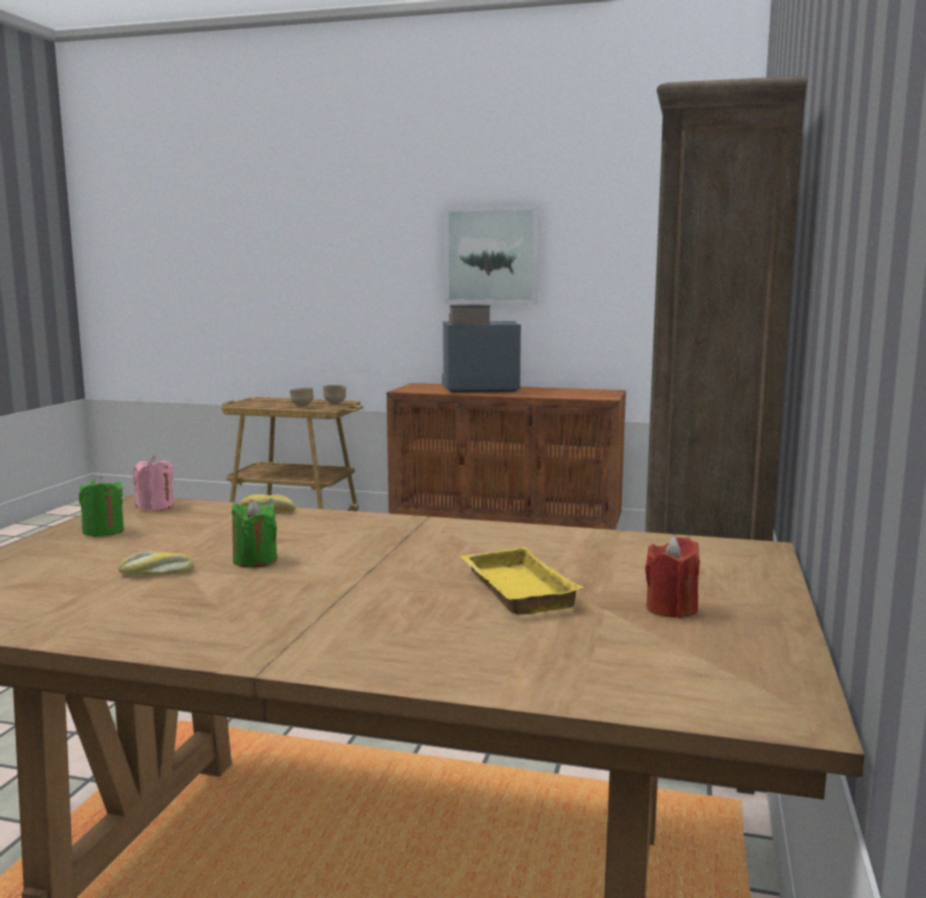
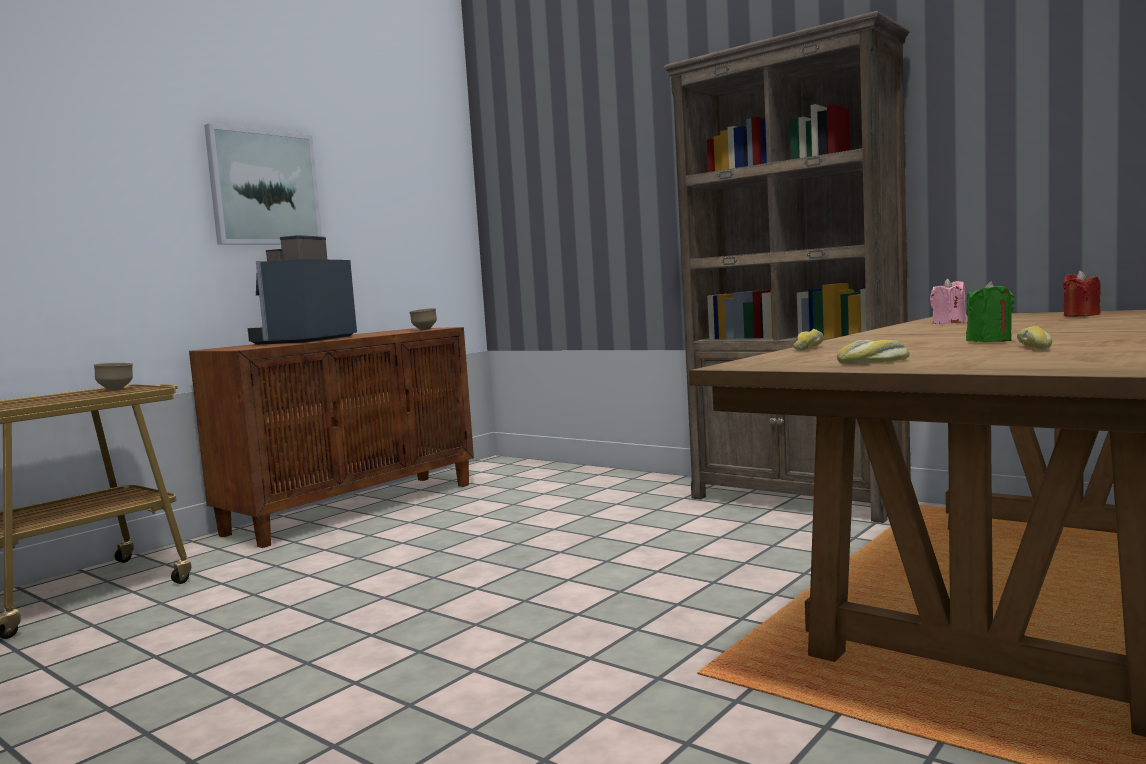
camera: 65 degrees left, 5 degrees down
(103, 531) = (874, 362): green candle -> bread
(155, 506) = (764, 362): pink candle -> pink candle (948, 323)
(302, 406) = (90, 396): brown bowl -> brown bowl (424, 330)
(513, 589) = (1052, 323): yellow tray -> none

